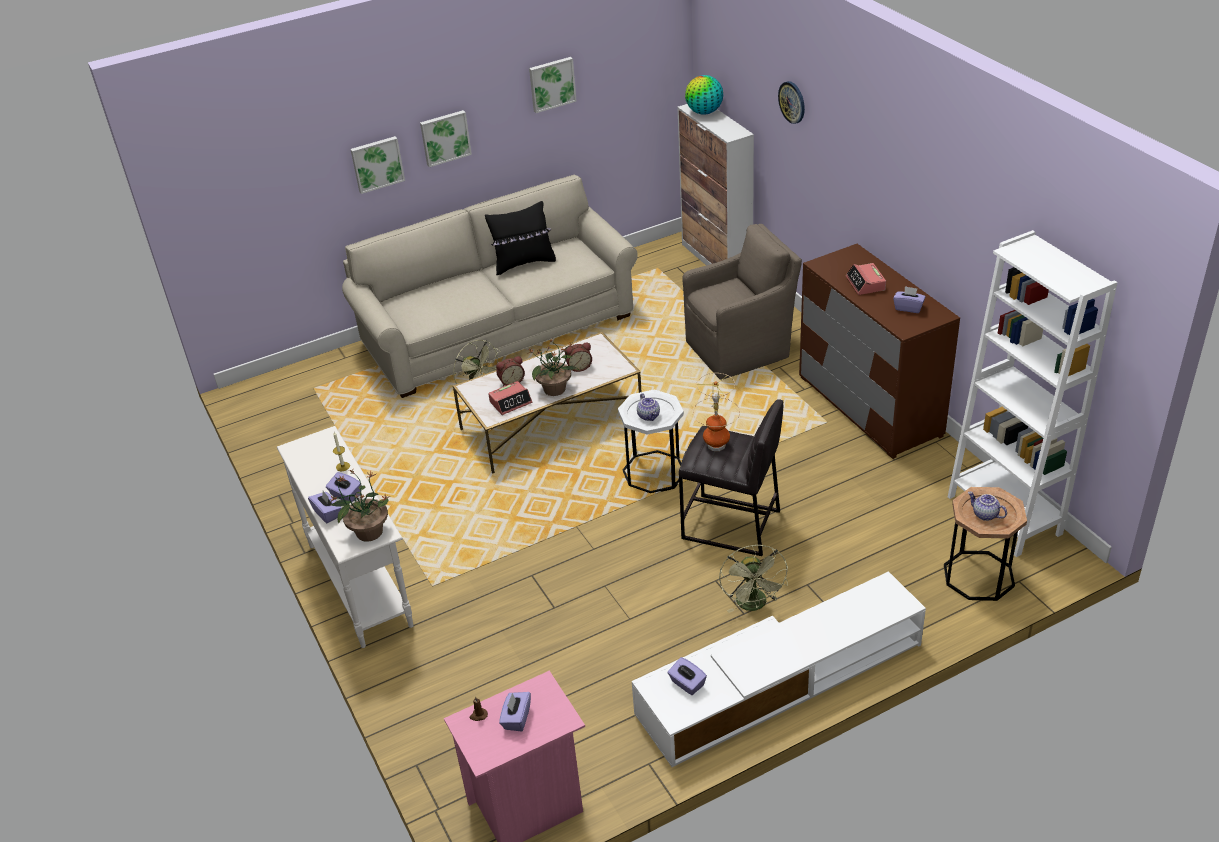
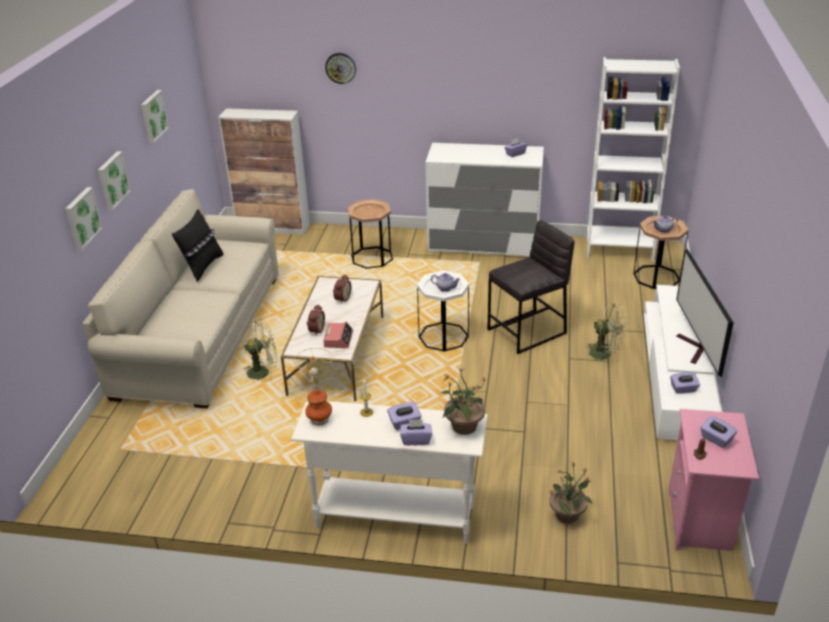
camera: 55 degrees left, 5 degrees down
(555, 389) = (352, 316): potted plant -> potted plant (567, 515)
(704, 112) = (243, 113): globe -> none
(716, 445) = (520, 271): table lamp -> table lamp (319, 419)
(740, 349) = (372, 258): brown armchair -> brown side table
(776, 661) = (695, 349): none -> television
(865, 284) = (475, 155): alarm clock -> none
(869, 406) = (483, 244): brown dresser -> white dresser

